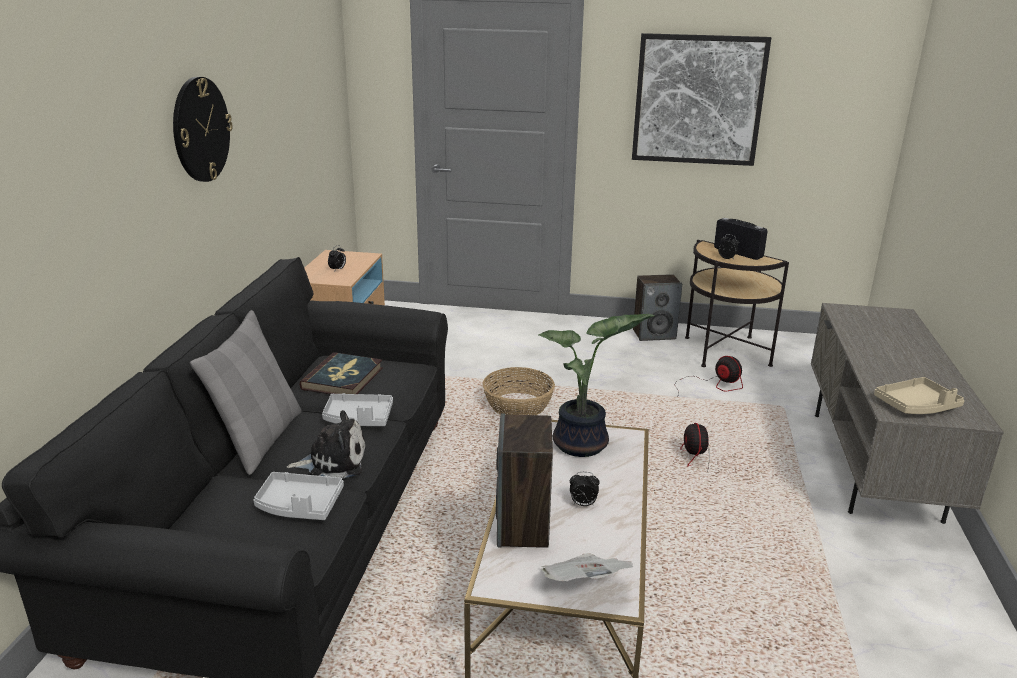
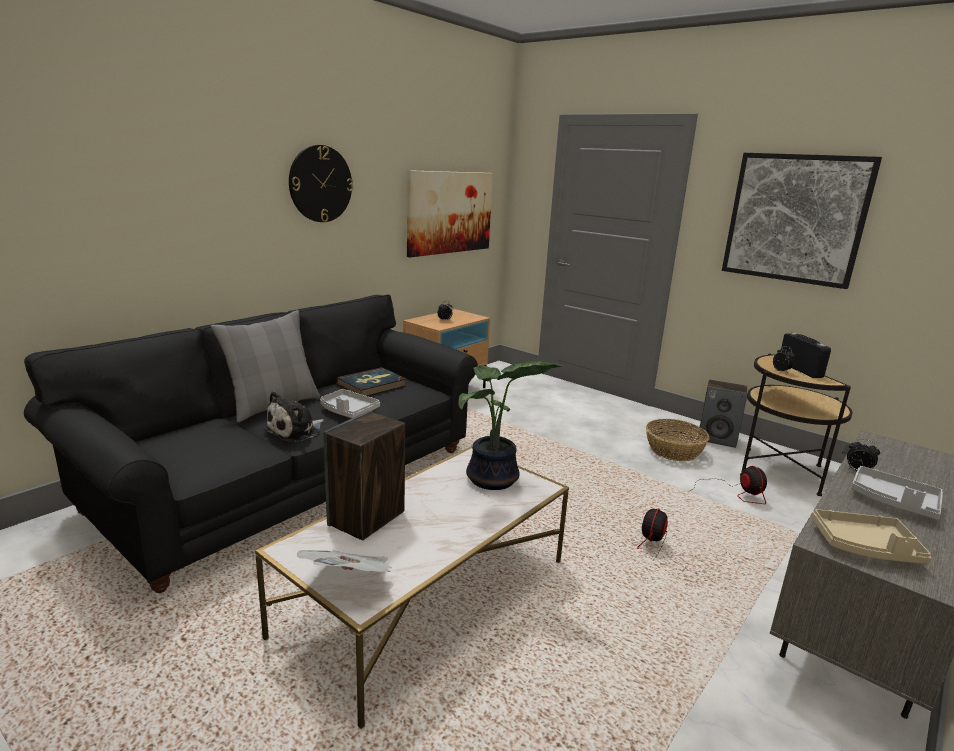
camera: 30 degrees right, 5 degrees down
(299, 506) = (232, 447): grey tray -> grey tray (893, 502)
(307, 128) = (450, 212): none -> picture
(333, 462) = (296, 431): plush toy -> plush toy turned 105 degrees clockwise
(518, 406) = (536, 457): basket -> basket (674, 451)
(583, 504) = (434, 521): alarm clock -> alarm clock (857, 471)

